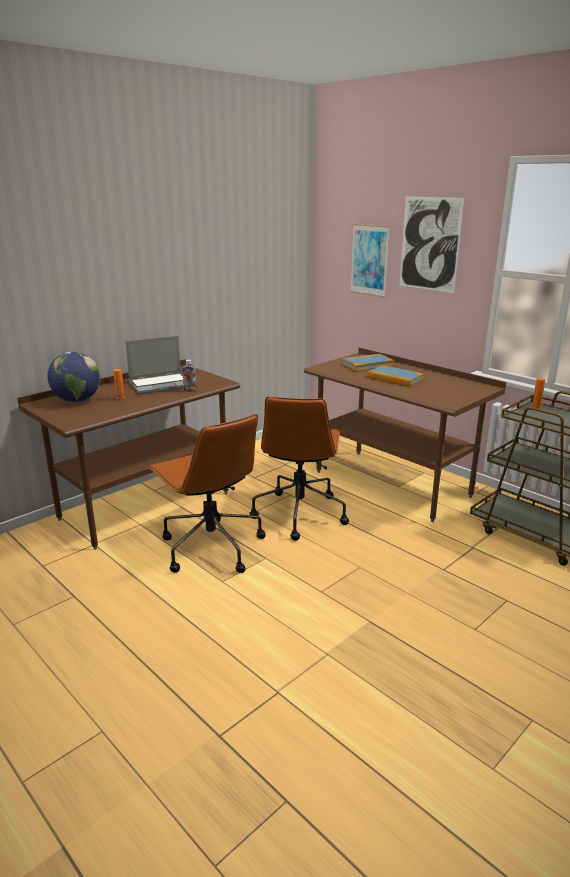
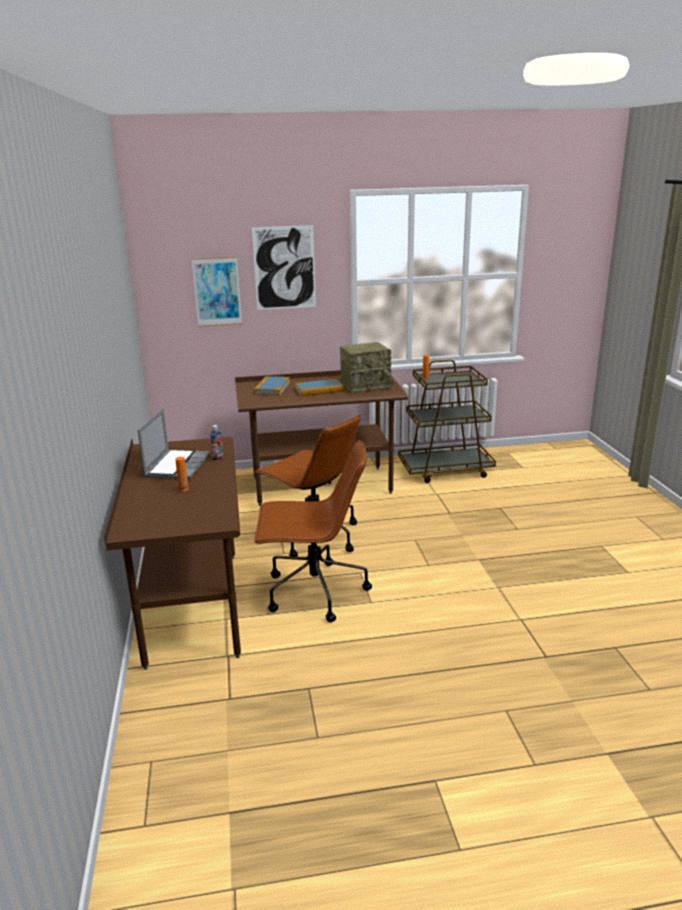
camera: 55 degrees left, 0 degrees up
(77, 400) = (152, 510): globe -> none
(443, 390) = (366, 386): none -> radio

